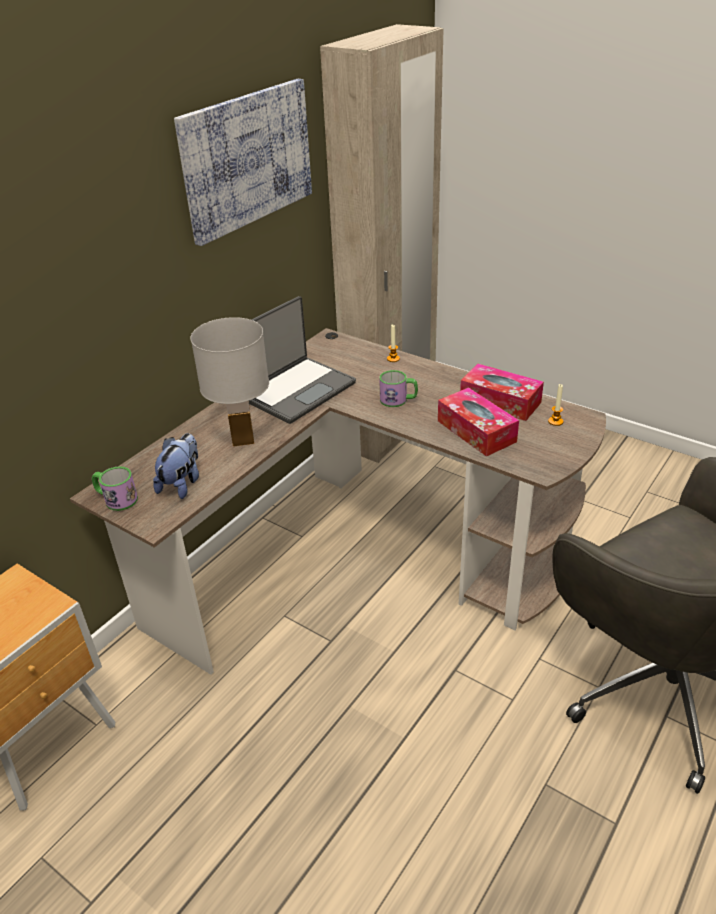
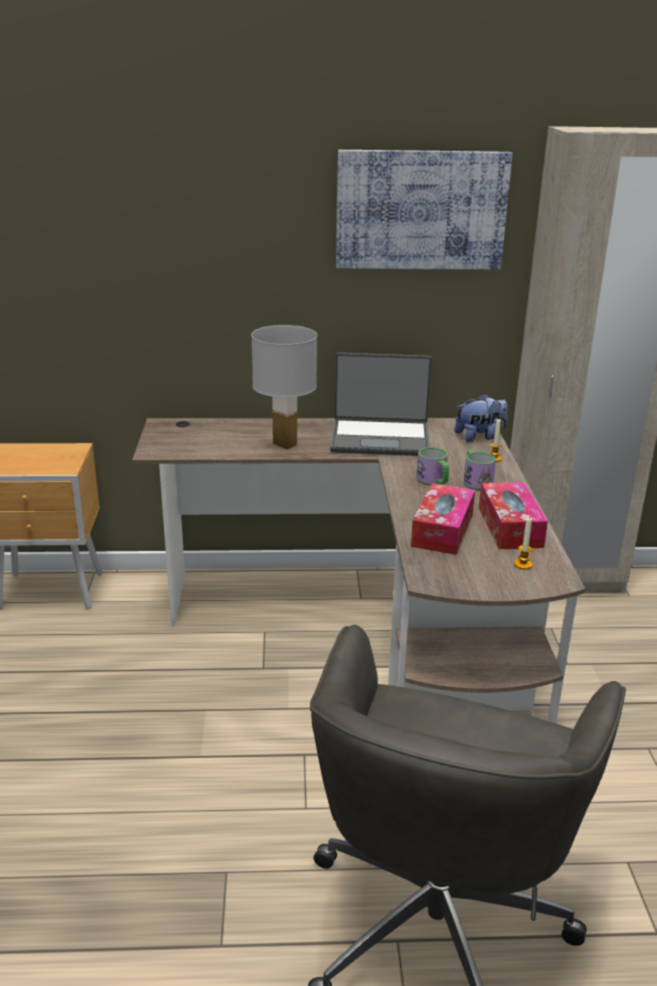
camera: 50 degrees right, 10 degrees down
(116, 499) = (162, 430): mug -> mug (475, 481)
(182, 483) = (206, 444): plush toy -> plush toy (479, 437)

